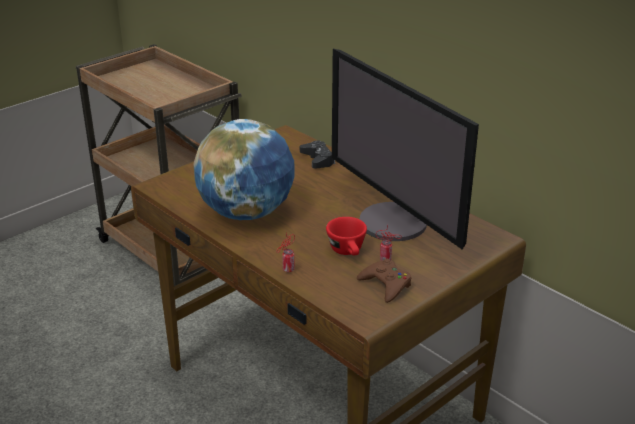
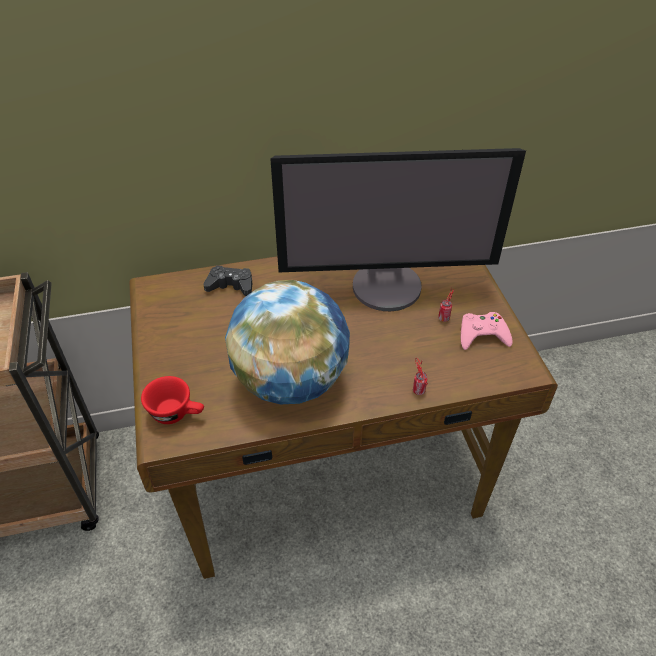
camera: 60 degrees left, 15 degrees up
(348, 252) = (415, 336): red cup -> red cup (177, 413)
(386, 285) = (482, 335): brown game controller -> pink game controller

